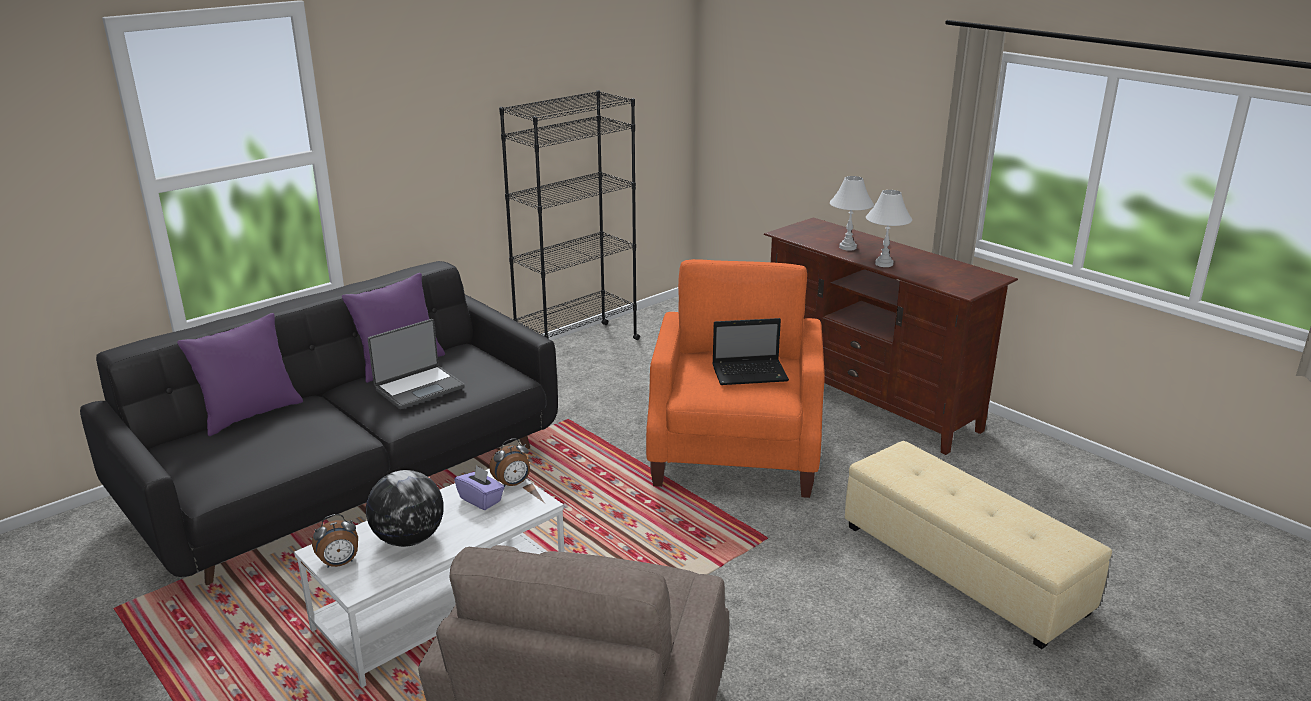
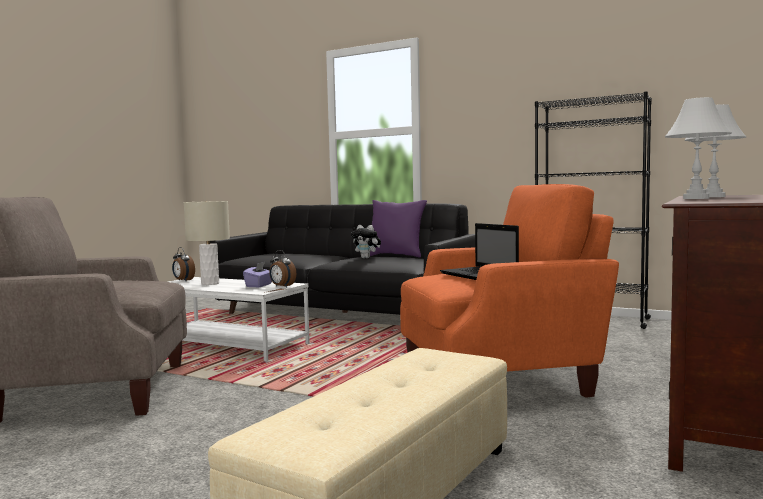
camera: 70 degrees right, 20 degrees down
(250, 414) = (312, 253): purple pillow -> none
(408, 539) = (210, 283): globe -> beige table lamp
(419, 388) = (367, 258): laptop -> plush toy

